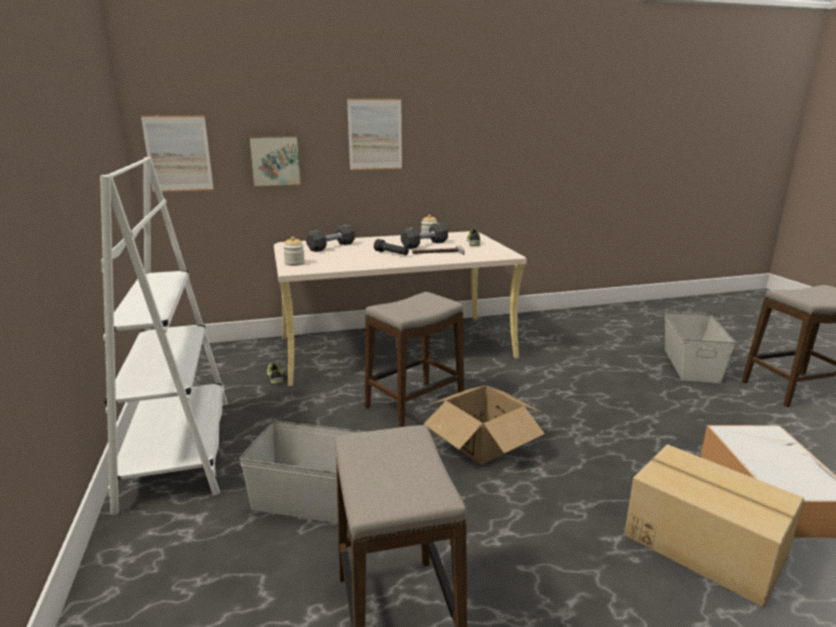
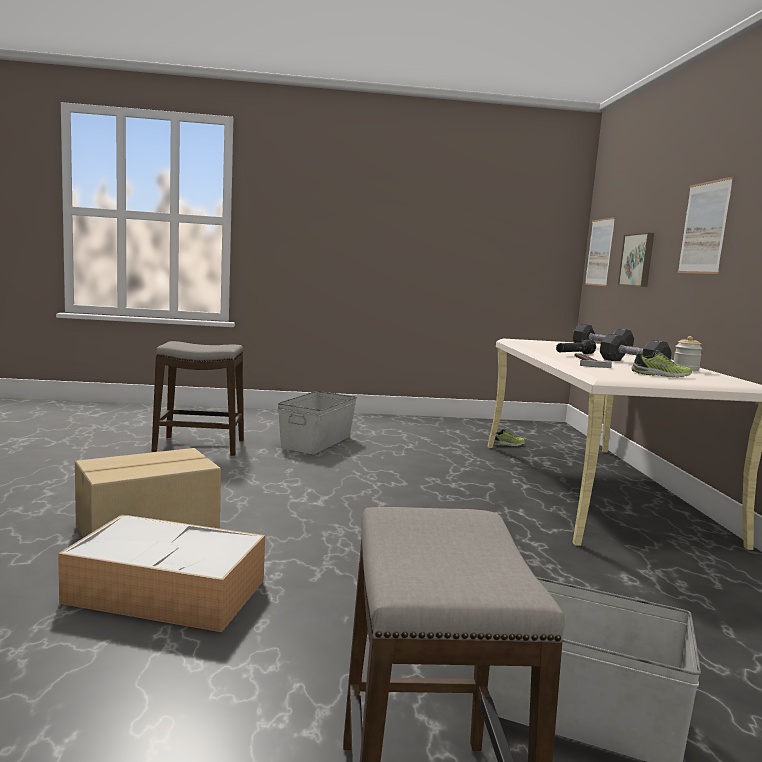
camera: 100 degrees right, 10 degrees down
(178, 450) = (394, 422): white bookcase -> none
(294, 263) = (526, 340): jar -> none
(415, 405) = (440, 478): stool -> none
(482, 442) = (360, 489): cardboard box -> none

